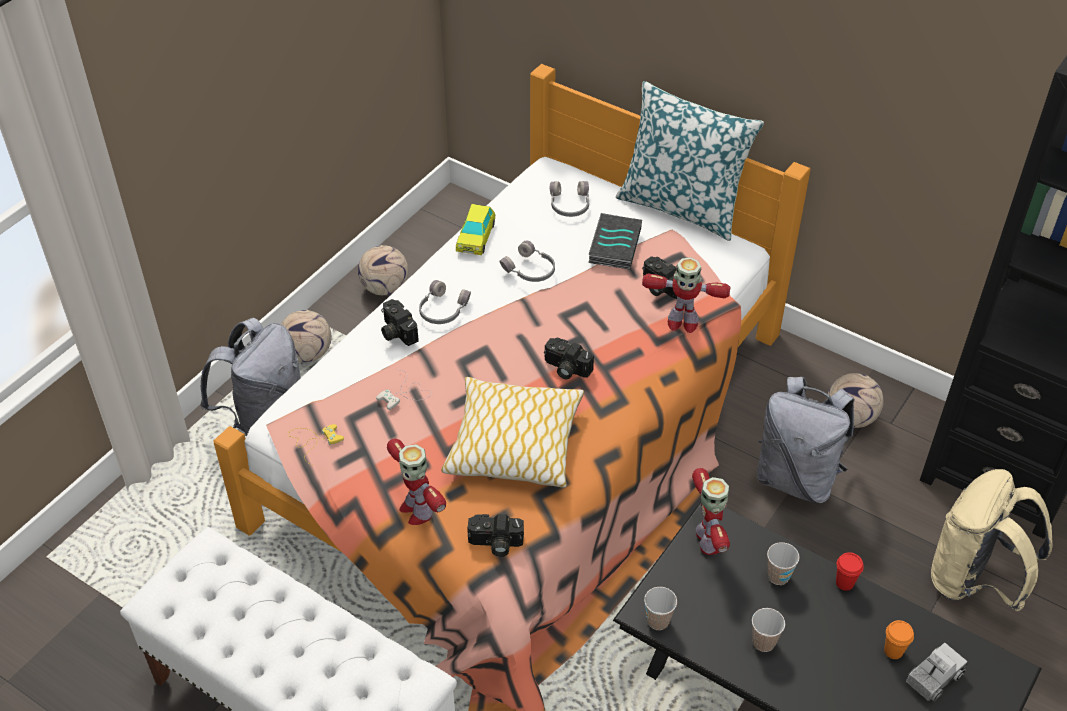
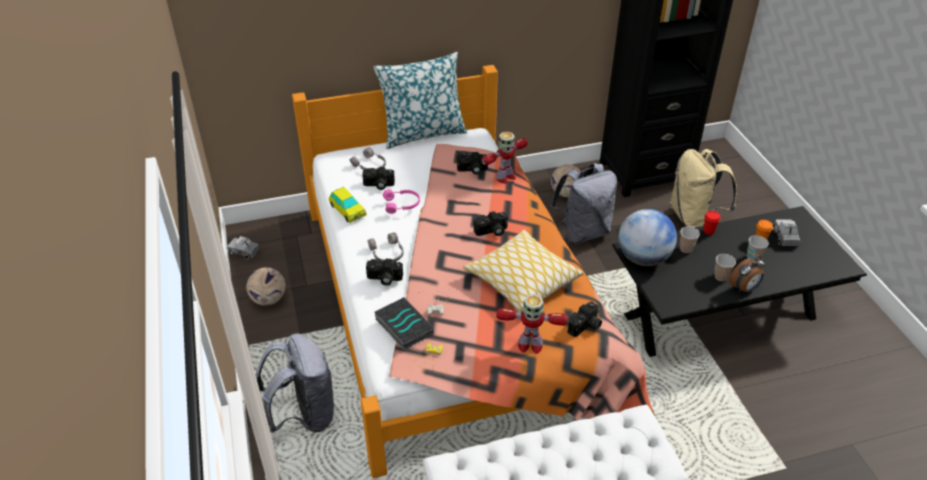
camera: 50 degrees left, 5 degrees down
(307, 354) = (274, 364): football -> none
(428, 224) = (244, 252): none -> toy truck
(530, 270) = (402, 204): grey headphones -> pink headphones
(544, 232) = (378, 185): none -> camera
(613, 245) = (422, 167): book -> book (402, 327)
(658, 621) = (677, 304): cup -> cup (753, 258)
(708, 541) = (643, 258): toy robot -> globe
(767, 680) = (744, 288): none -> alarm clock

